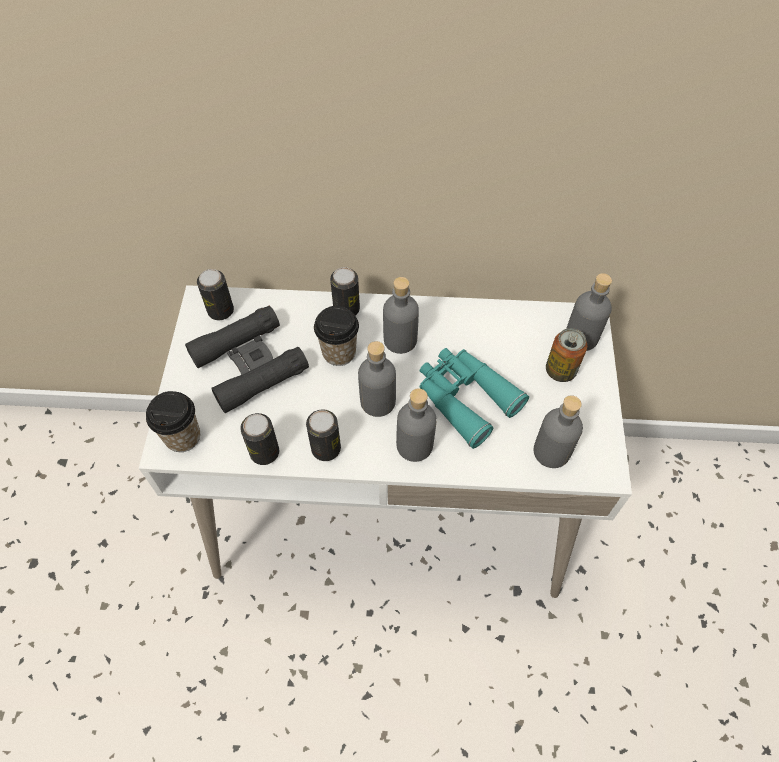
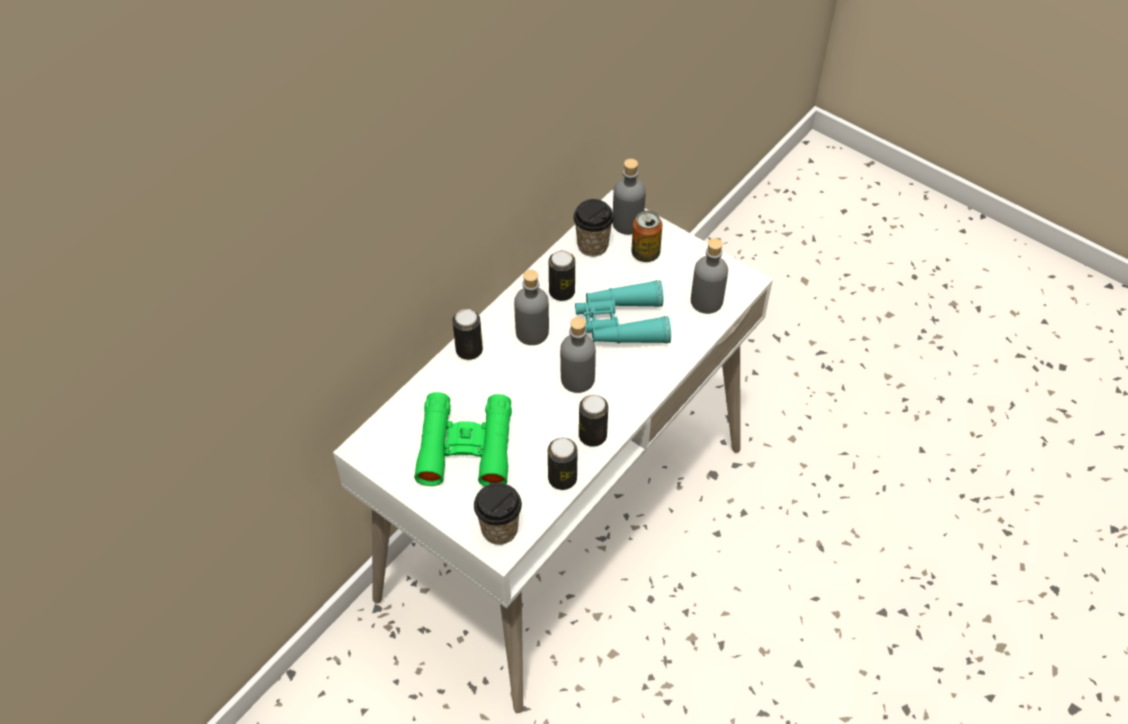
camera: 55 degrees left, 5 degrees down
(221, 311) = (388, 439): can -> can (562, 292)
(249, 364) = (465, 446): black binoculars -> green binoculars
(339, 352) = (508, 379): cup -> cup (592, 245)
(414, 445) = (636, 378): grey bottle -> none

